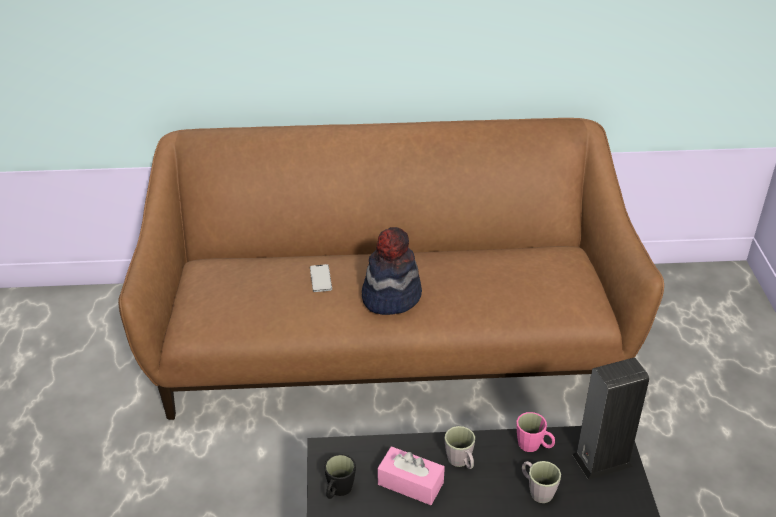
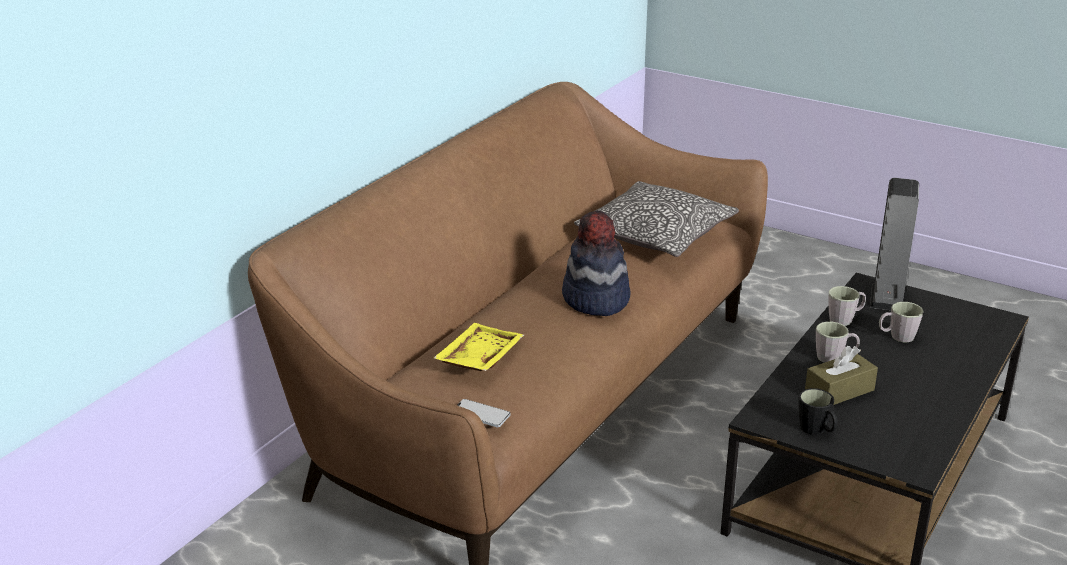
camera: 55 degrees left, 10 degrees down
(261, 280) = (478, 358): none -> yellow tray
(320, 279) = (520, 325): phone -> phone (480, 414)
(410, 483) = (839, 391): pink tissue box -> brown tissue box
(527, 284) = (656, 235): none -> pillow
(534, 446) = (845, 319): pink mug -> grey mug

